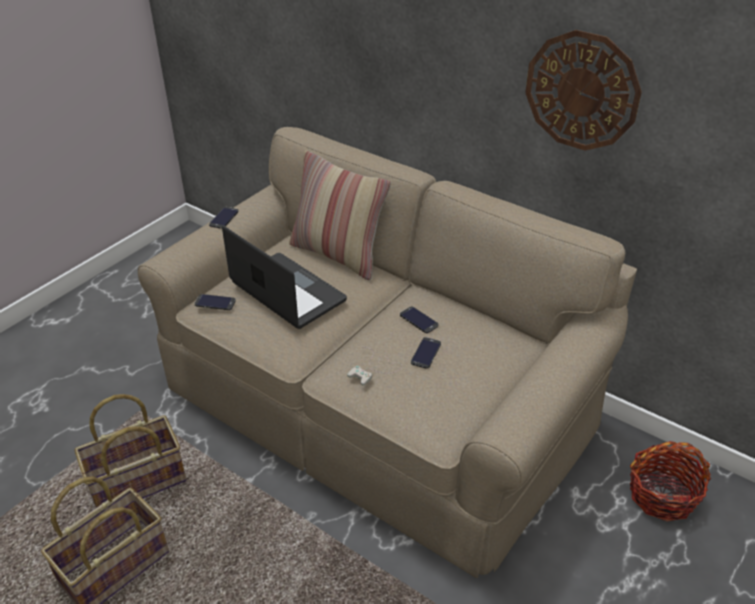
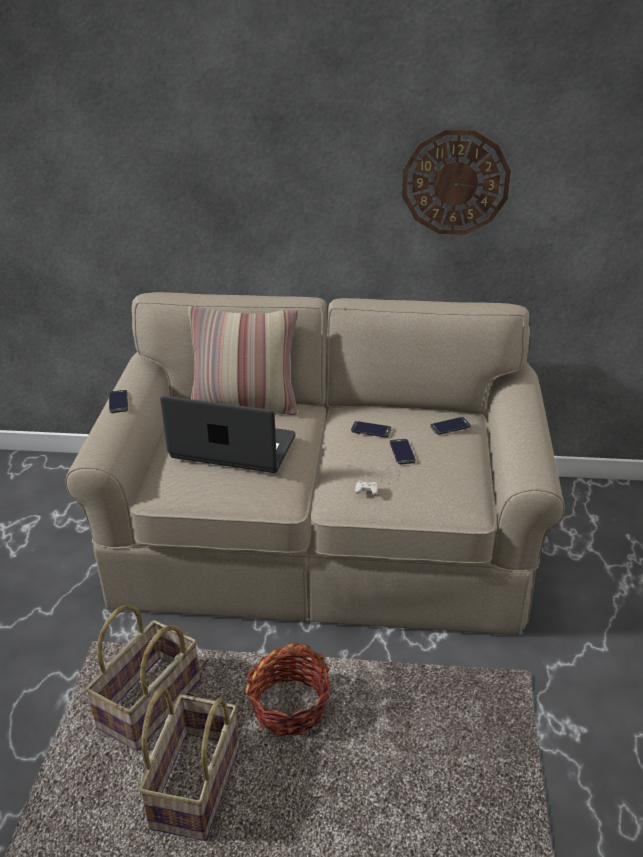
camera: 30 degrees left, 5 degrees down
(215, 302) = (169, 481): phone -> phone (450, 426)
(662, 495) = (597, 516): basket -> basket (289, 707)

